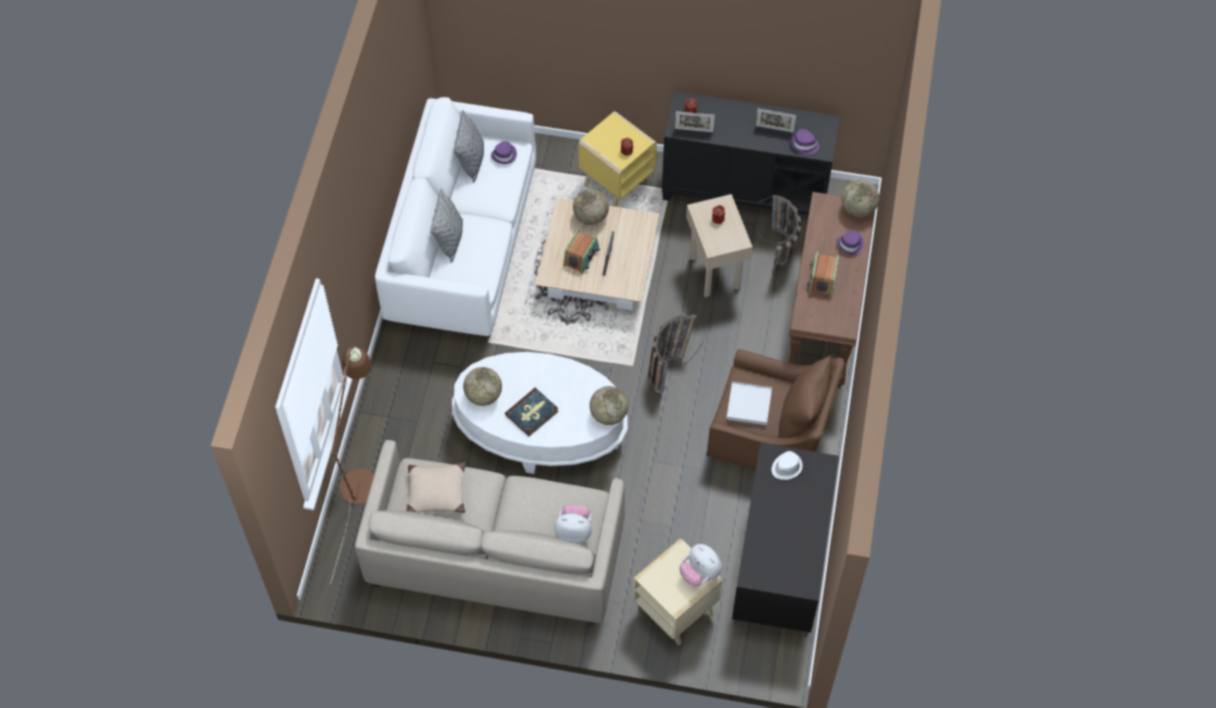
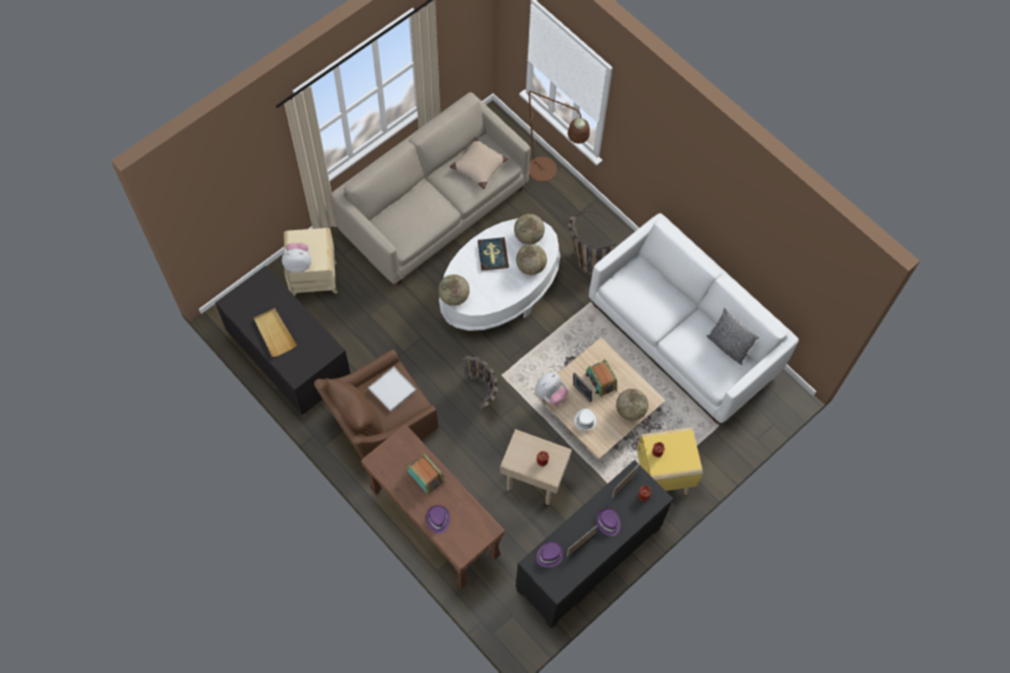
camera: 125 degrees right, 5 degrees up
(449, 240) = (667, 290): grey pillow -> none
(504, 155) = (717, 371): purple hat -> purple hat (608, 522)
(574, 531) = (389, 220): plush toy -> plush toy (550, 394)
(780, 254) = (513, 540): basket -> basket (585, 258)
(786, 467) = (315, 352): white hat -> white hat (585, 420)
(800, 518) = (274, 333): none -> beige tray
(858, 209) = (463, 550): globe -> globe (531, 266)

